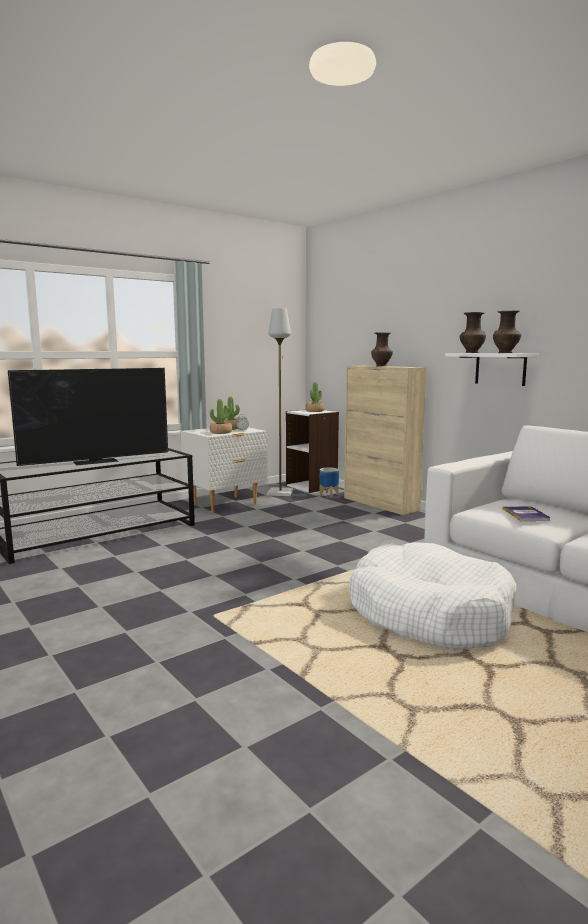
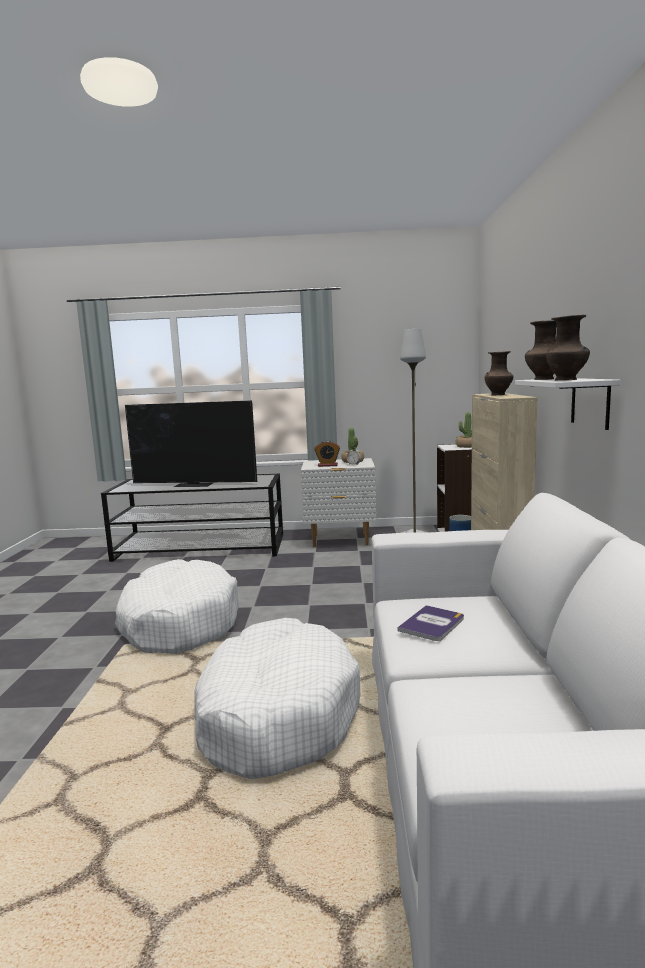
camera: 40 degrees right, 0 degrees up
(221, 432) = (327, 465): potted plant -> alarm clock
(224, 588) = (179, 623): none -> white dog bed

